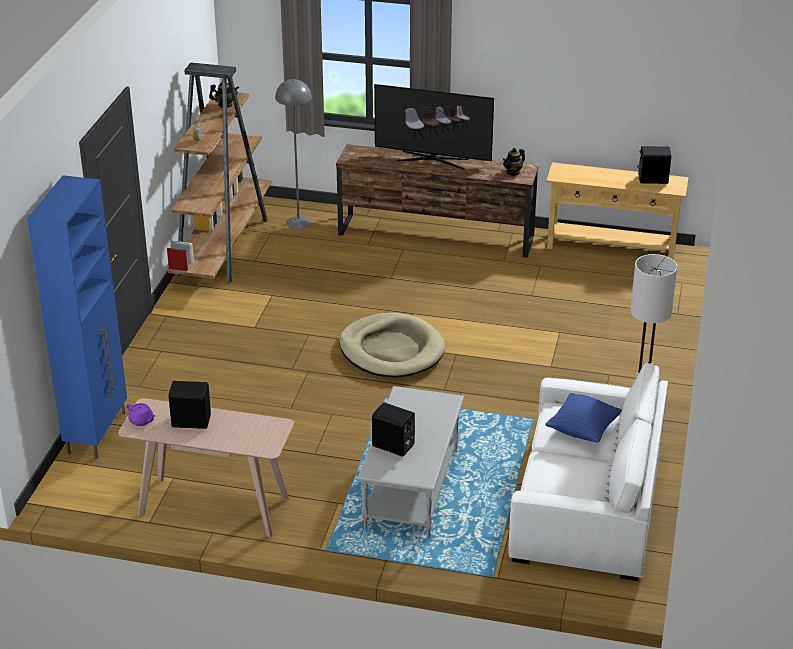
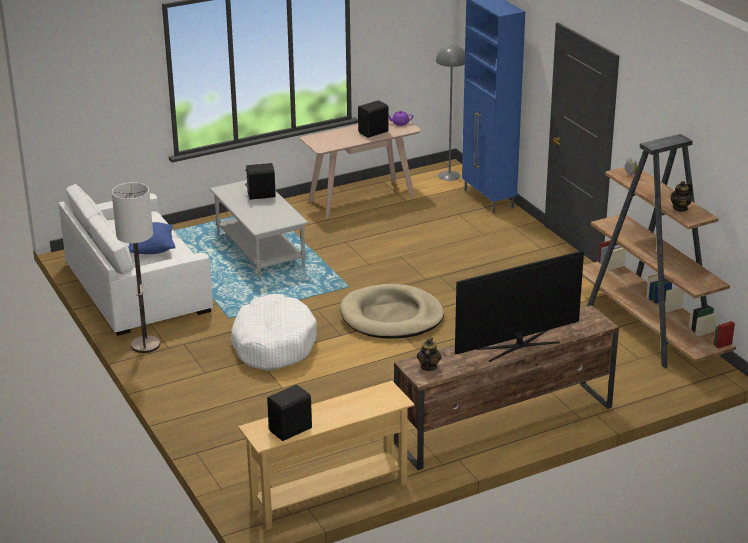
camera: 140 degrees right, 5 degrees down
(298, 222) = (637, 379): grey floor lamp -> grey floor lamp (449, 176)
(523, 373) = (273, 344): none -> white dog bed

